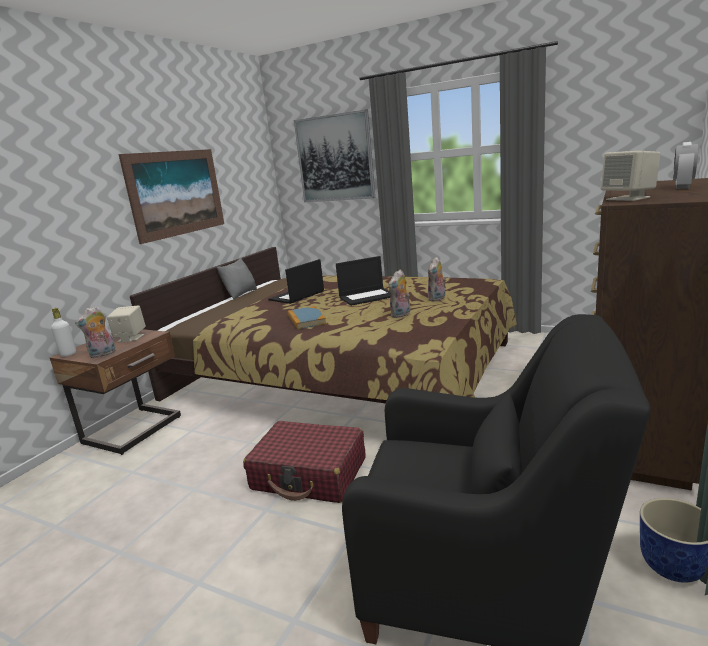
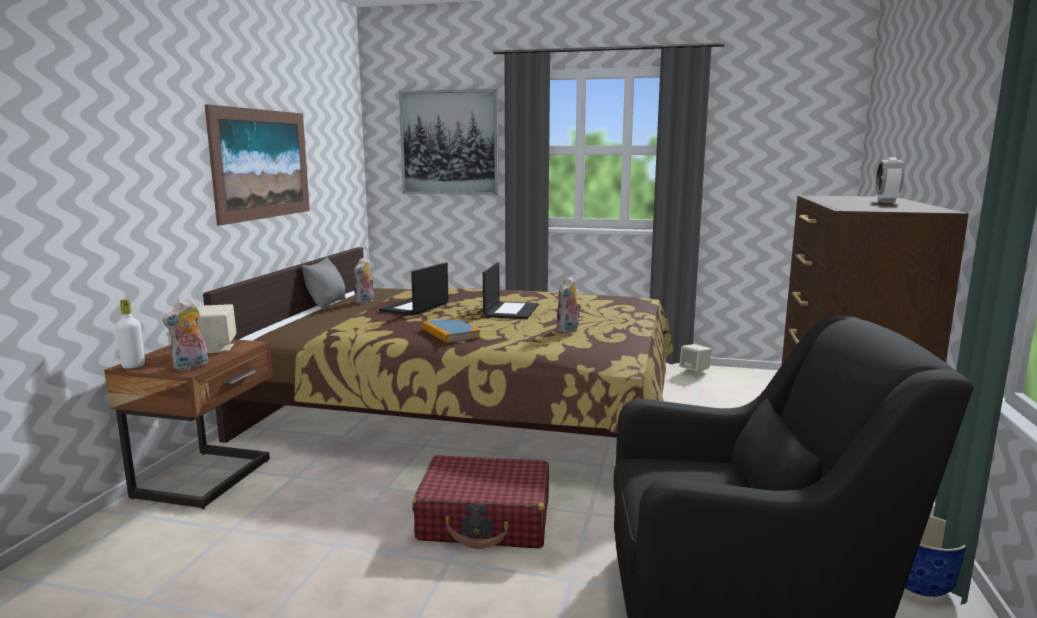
camera: 15 degrees left, 5 degrees down
(367, 296) = (511, 310): laptop -> laptop turned 45 degrees counterclockwise
(437, 299) = (599, 315): plush toy -> plush toy (365, 302)
(628, 198) = (851, 207): beige speaker -> beige speaker (694, 372)

